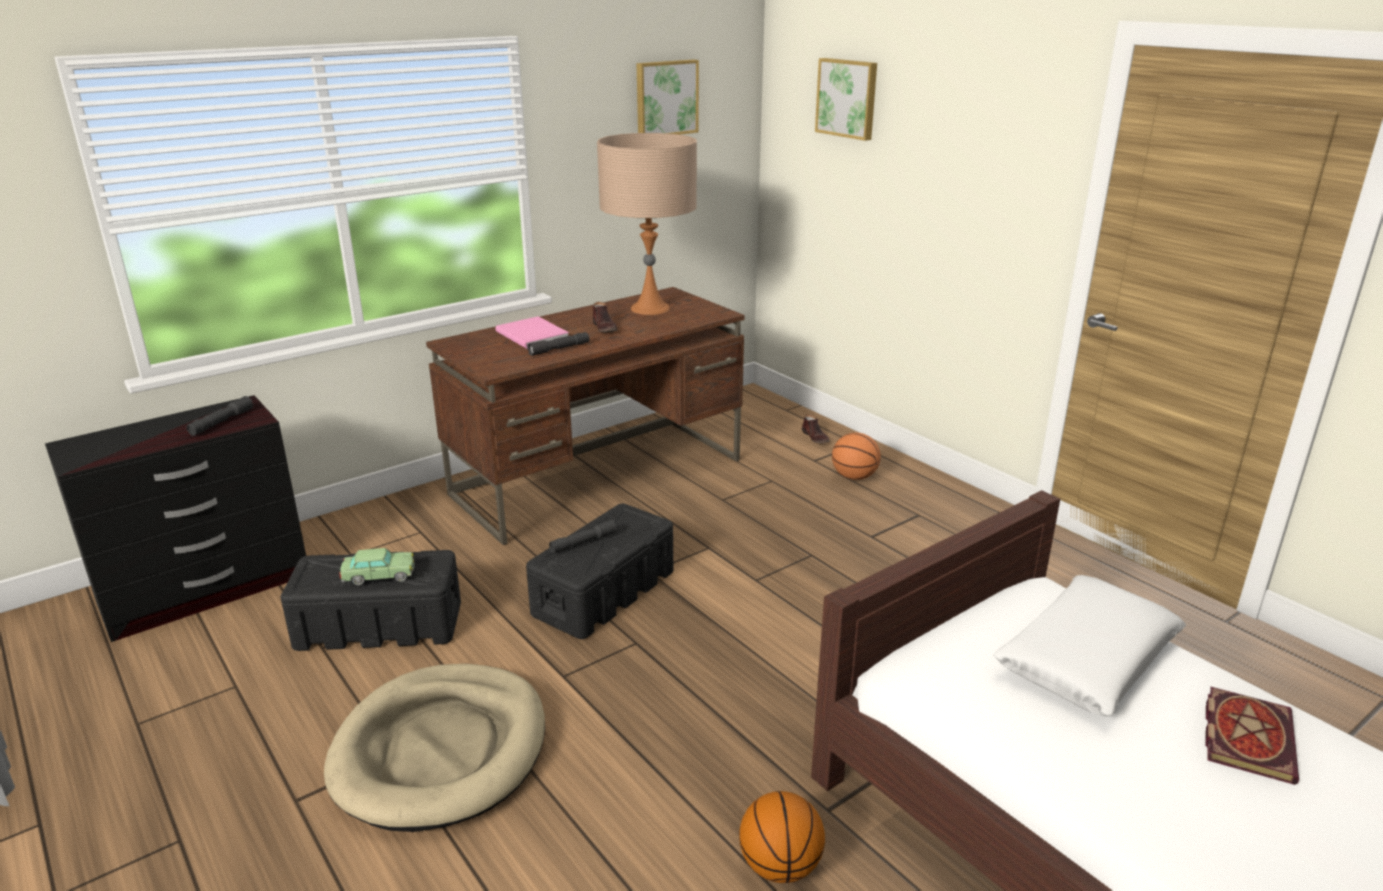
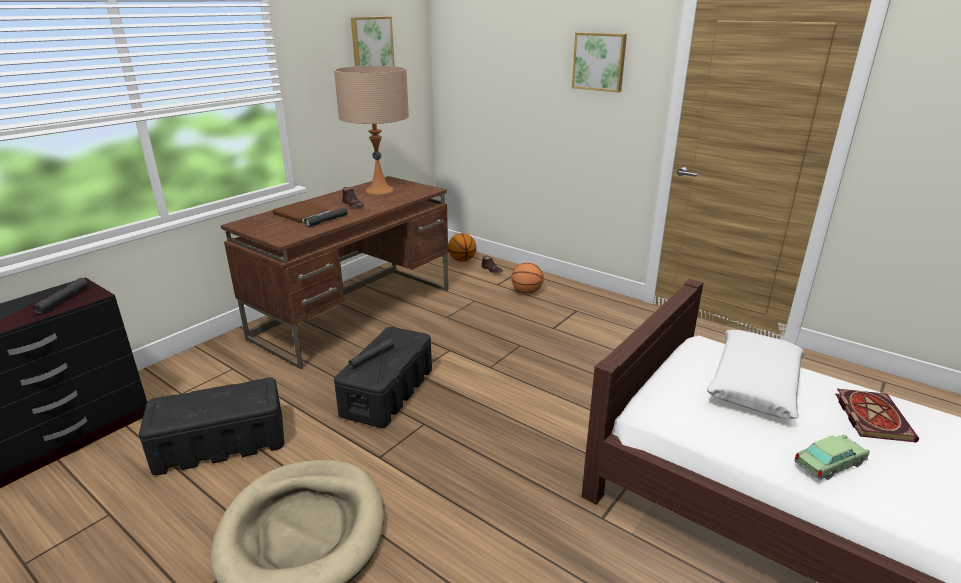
camera: 15 degrees left, 0 degrees up
(379, 576) = (219, 405): toy car -> toy car (829, 464)
(531, 336) = (301, 214): pink book -> brown book
(779, 867) = (587, 567): basketball -> basketball (462, 260)
(847, 98) = (496, 40): picture -> picture (599, 61)

